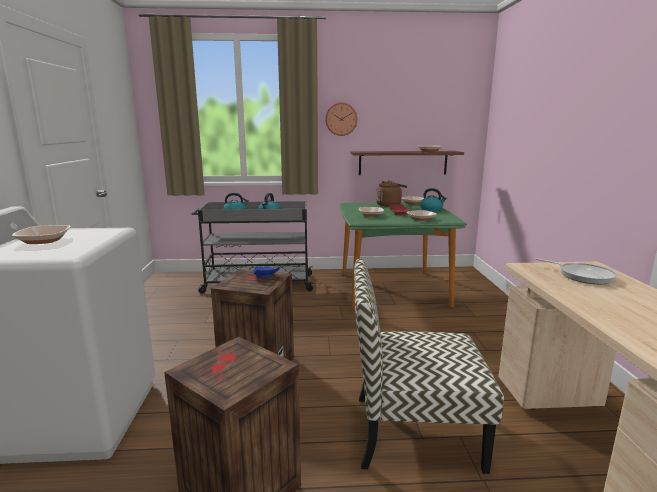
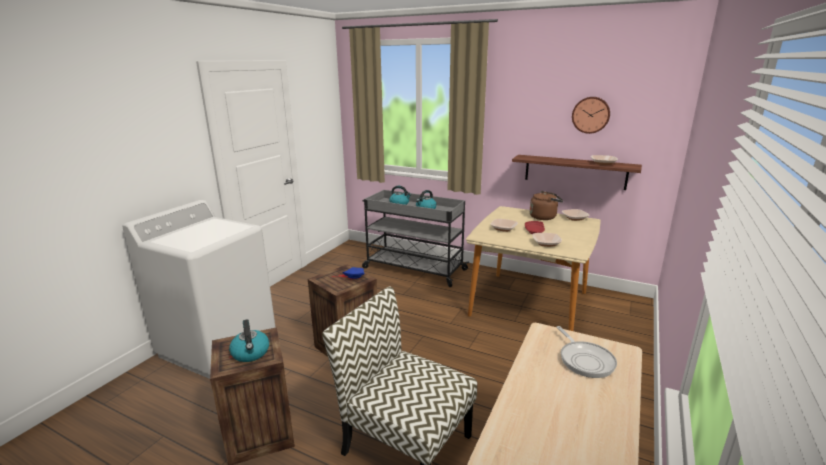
camera: 30 degrees right, 5 degrees up
(44, 240) = (199, 230): bowl -> none
(341, 119) = (510, 121): wall clock -> wall clock (591, 115)
(392, 289) = (529, 304): green dining table -> beige dining table
(432, 209) = (580, 231): kettle -> kettle (251, 353)

